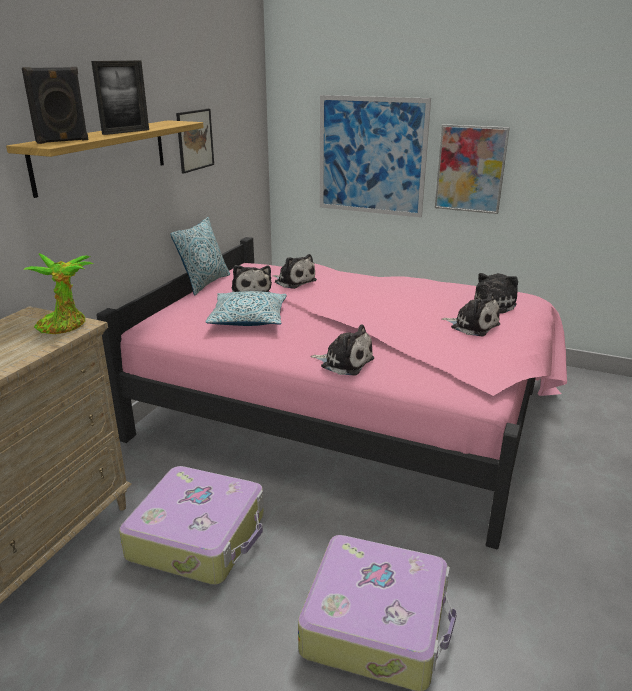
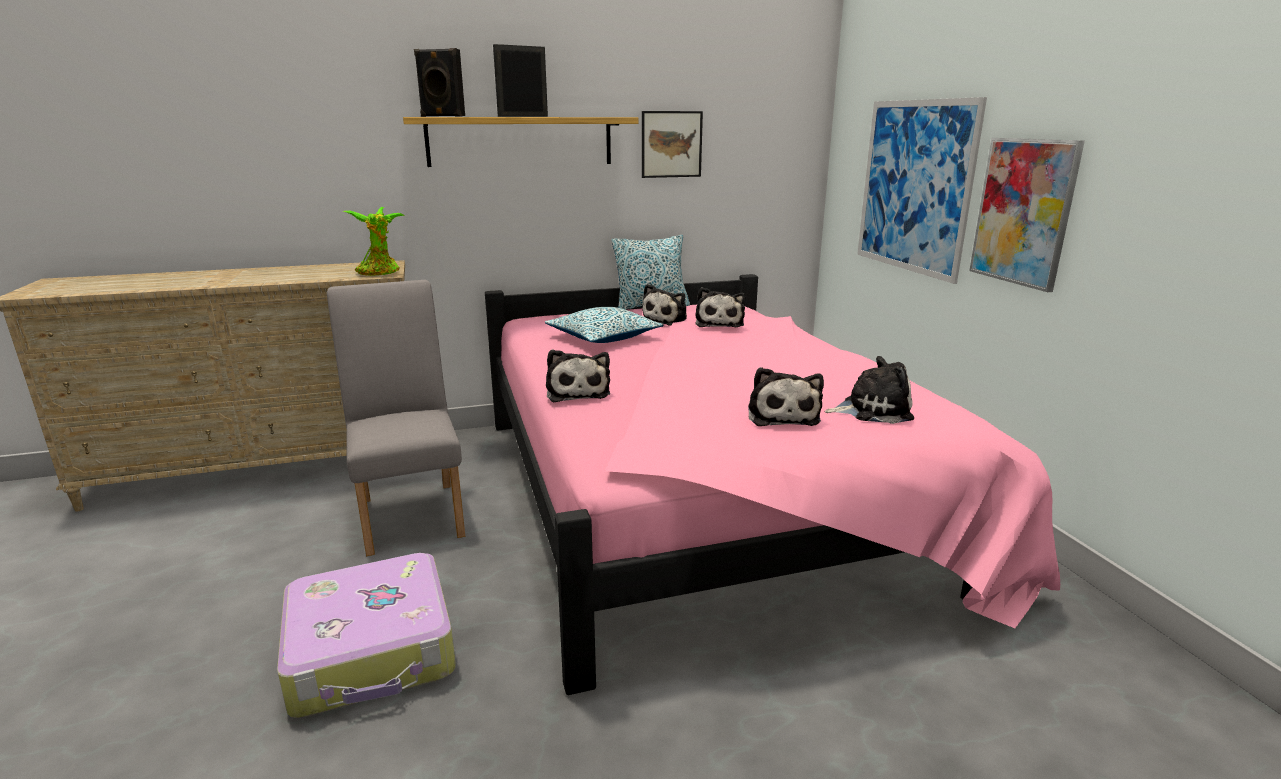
camera: 50 degrees right, 5 degrees down
(126, 132) = (523, 116): picture frame -> picture frame turned 150 degrees clockwise
(199, 536) = (412, 511): suitcase -> grey chair

